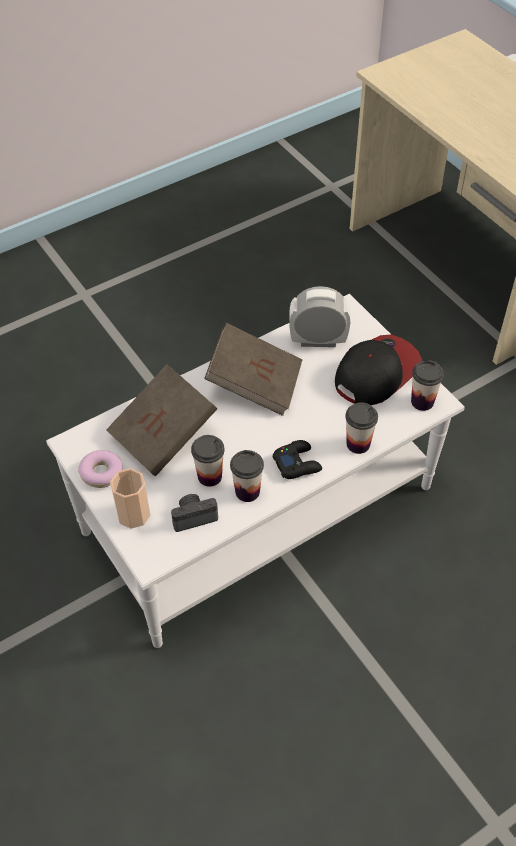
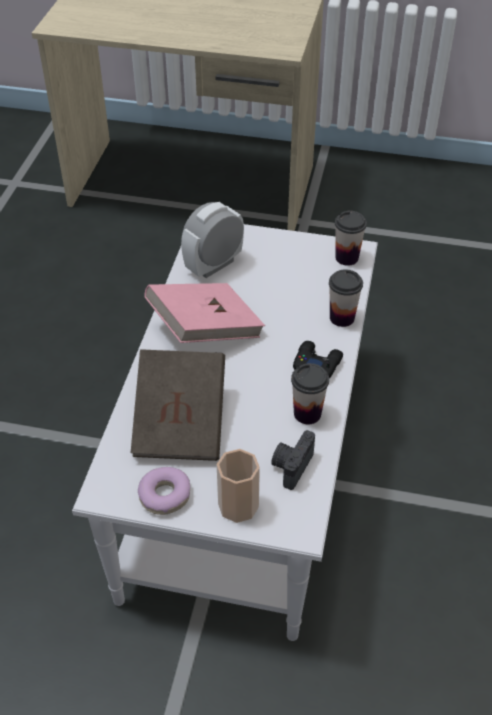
camera: 45 degrees left, 5 degrees down
(209, 476) = (262, 425): cup -> none
(254, 383) = (205, 329): brown book -> pink book
(376, 372) = (288, 259): cap -> none

